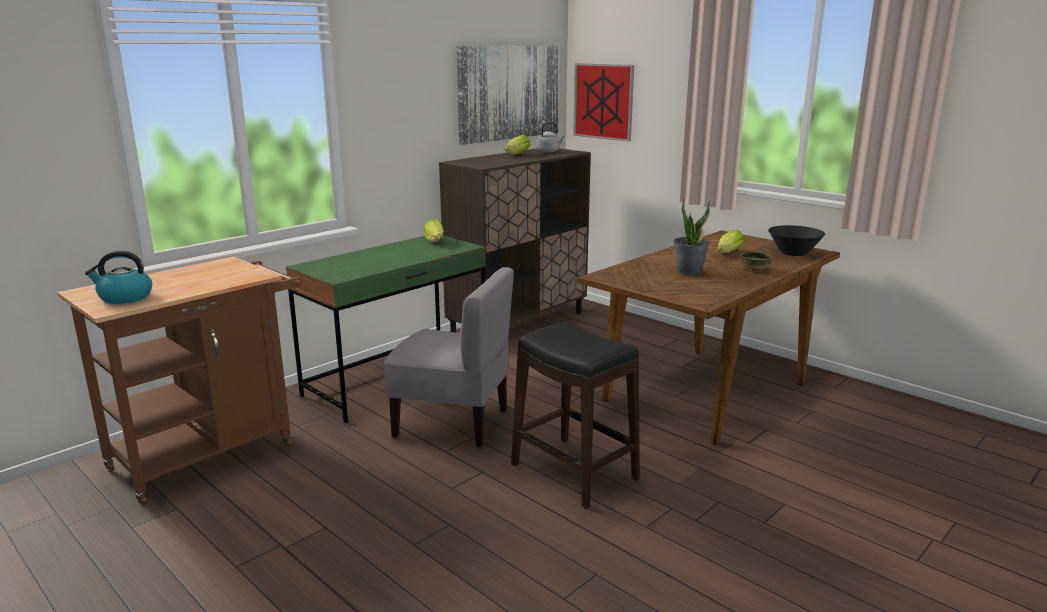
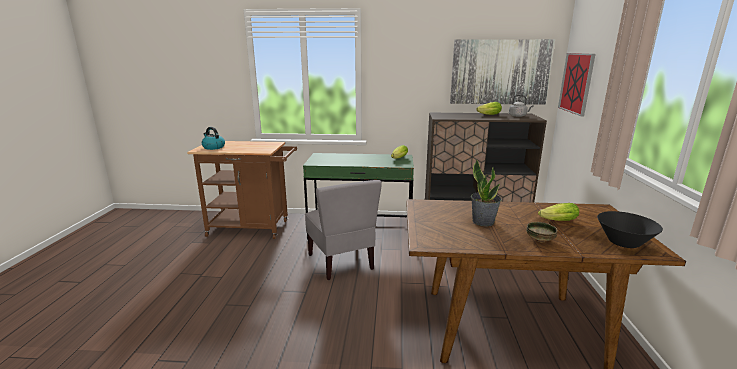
camera: 50 degrees right, 0 degrees up
(573, 472) = (337, 319): black stool -> none

